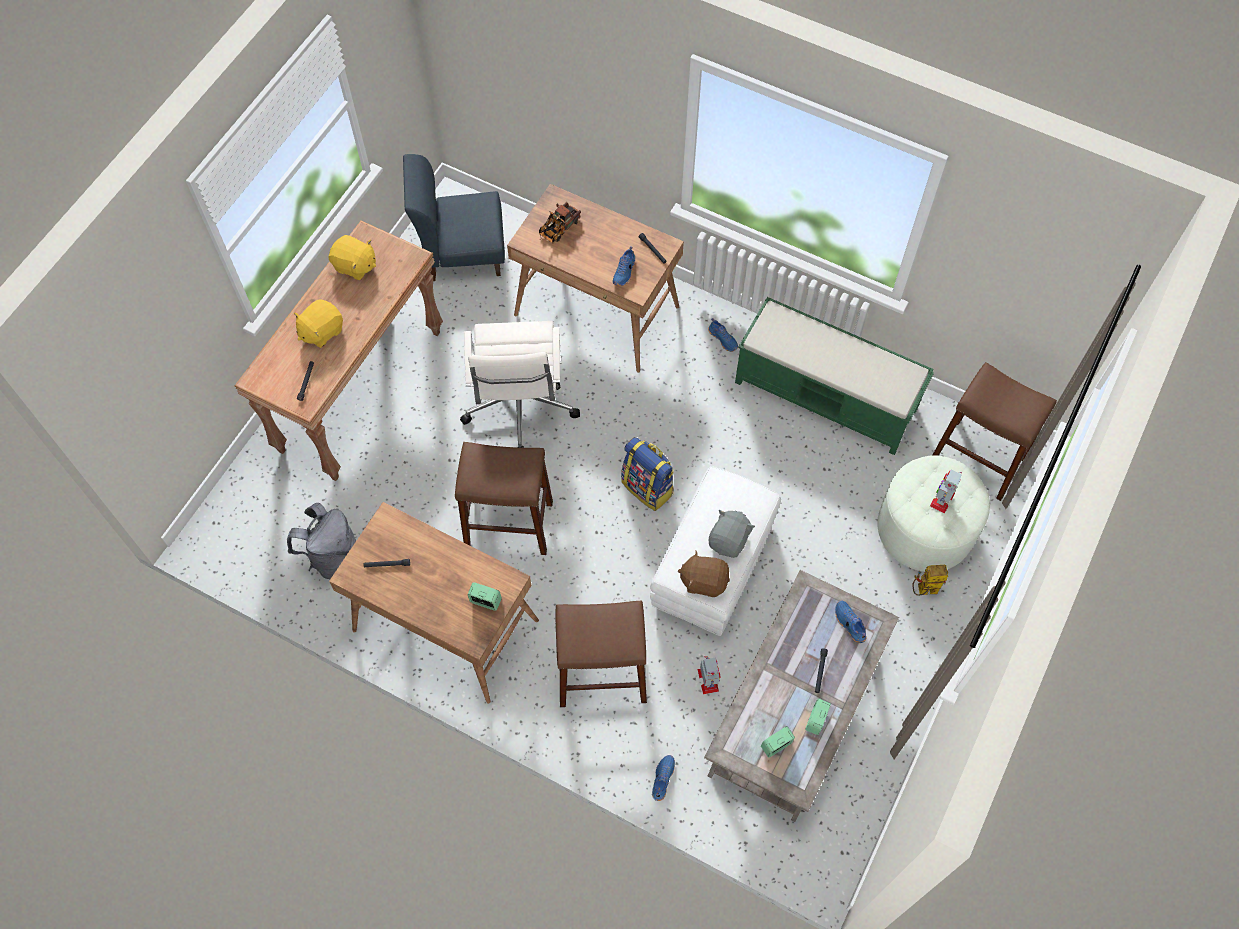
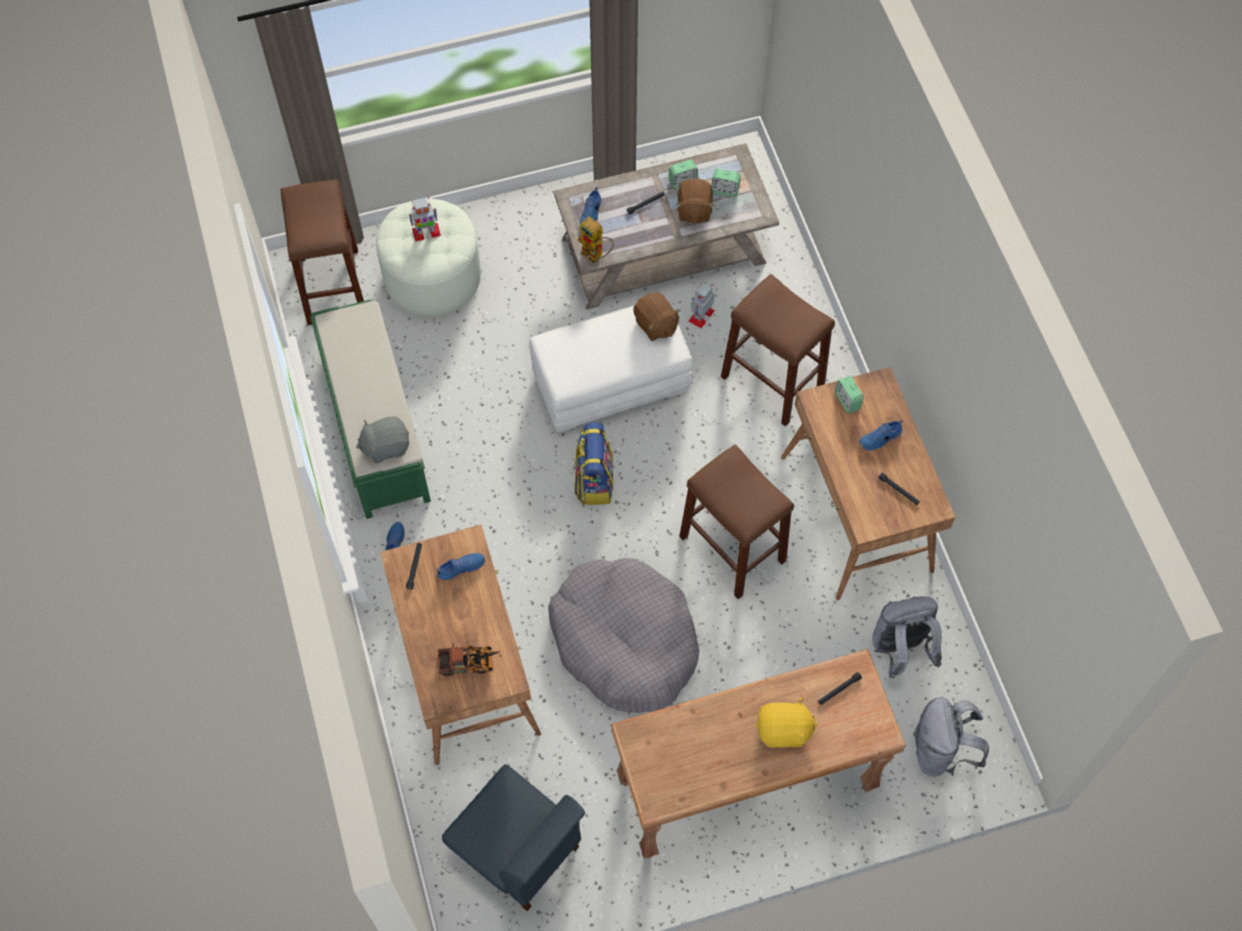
camera: 135 degrees left, 0 degrees up
(250, 513) = (940, 751): none -> grey backpack
(355, 266) = (694, 774): yellow plush toy -> none
(519, 407) = (624, 641): white office chair -> grey dog bed
(662, 778) = (798, 286): blue shoe -> blue shoe (880, 439)
(729, 540) = (606, 335): grey plush toy -> grey plush toy (386, 446)
(779, 702) = (693, 210): none -> brown plush toy
(923, 591) = (487, 242): toy robot -> toy robot (596, 255)

